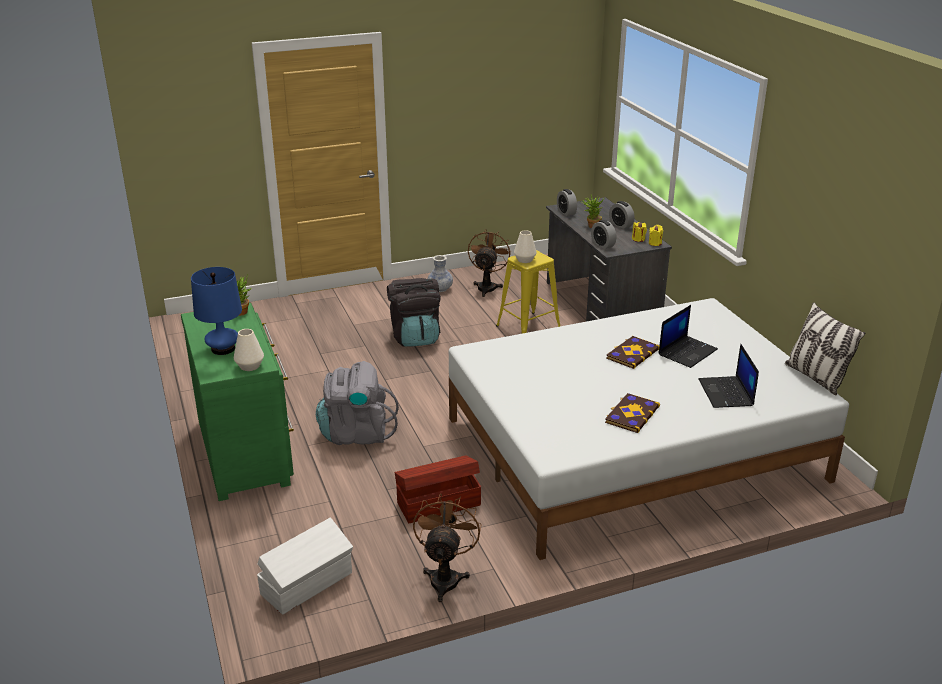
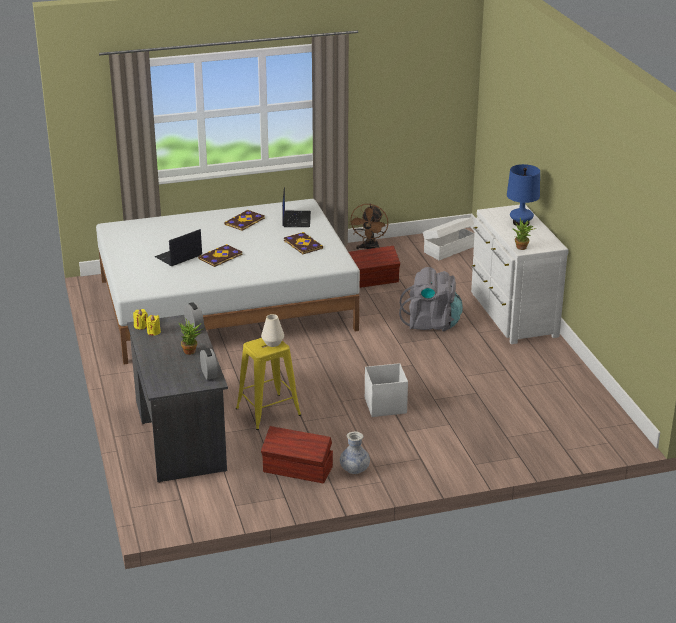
camera: 175 degrees left, 0 degrees up
(246, 451) = (512, 315): green dresser -> white dresser
(250, 366) = (497, 212): white vase -> none
(415, 337) = (384, 406): black backpack -> white storage box
(487, 286) = (298, 470): brown fan -> brown storage box
(531, 377) = (302, 244): none -> book
(620, 225) = (159, 352): alarm clock -> none
(726, 393) = (173, 230): laptop -> laptop (296, 219)
(816, 378) = (102, 236): pillow -> none

